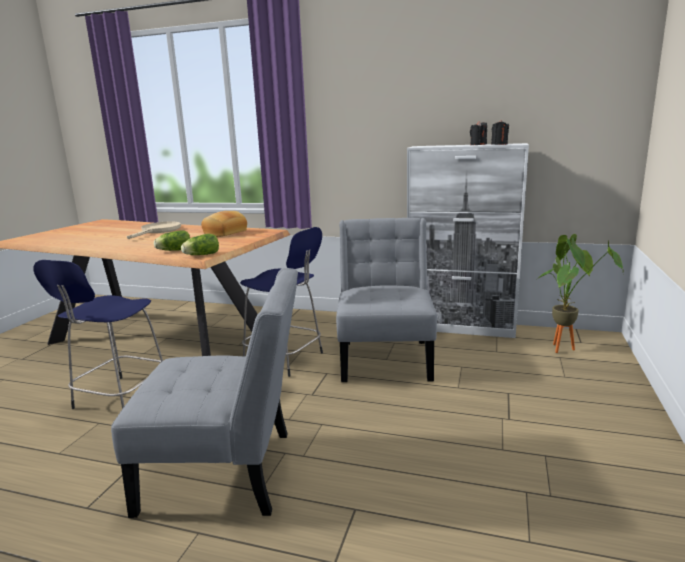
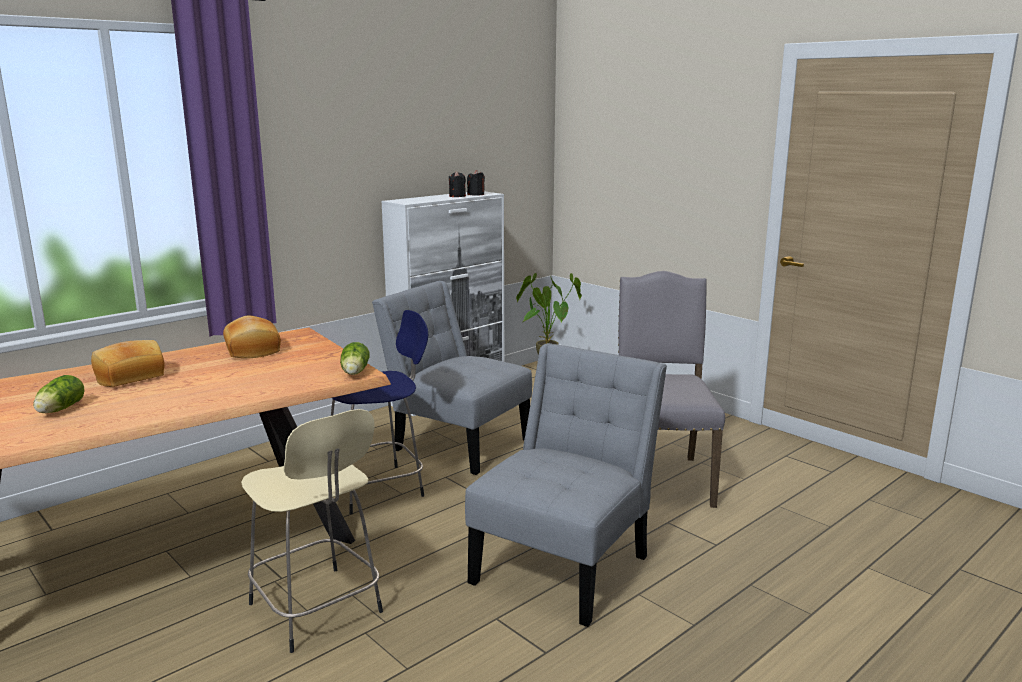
camera: 60 degrees left, 0 degrees up
(120, 398) = (317, 610): blue stool -> beige stool
(158, 231) = (129, 376): beige frying pan -> bread
(173, 250) = (295, 381): lettuce -> lettuce (59, 410)
(447, 472) = (658, 478): none -> grey chair

